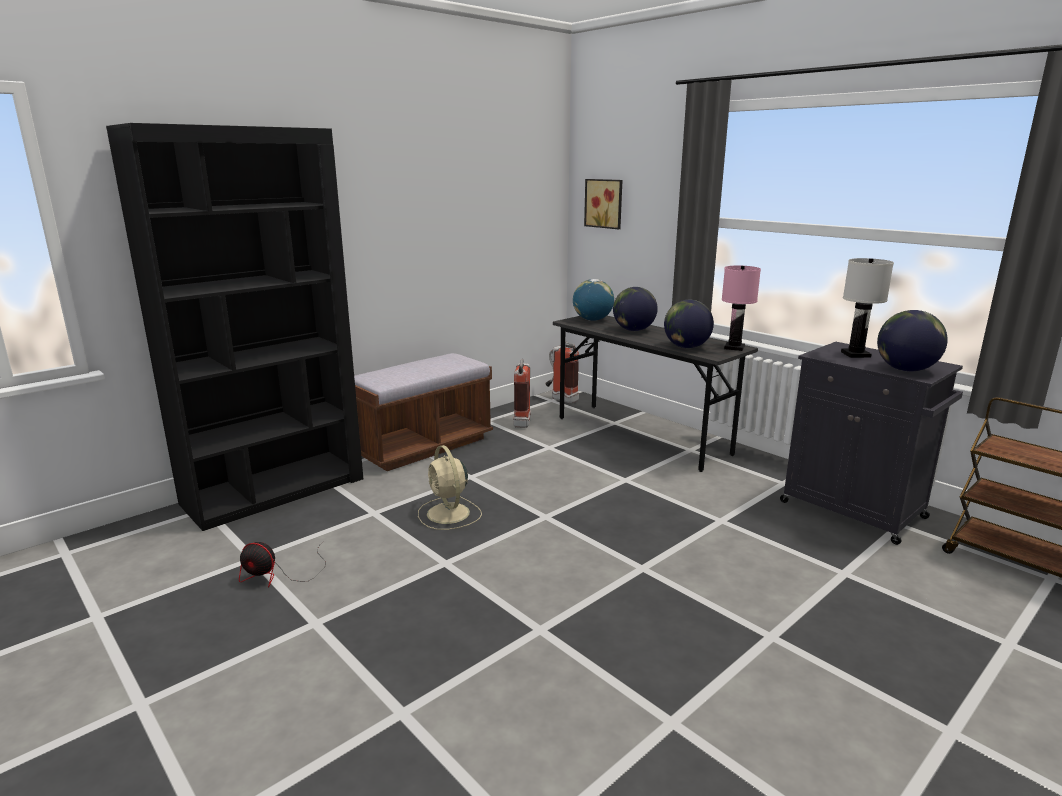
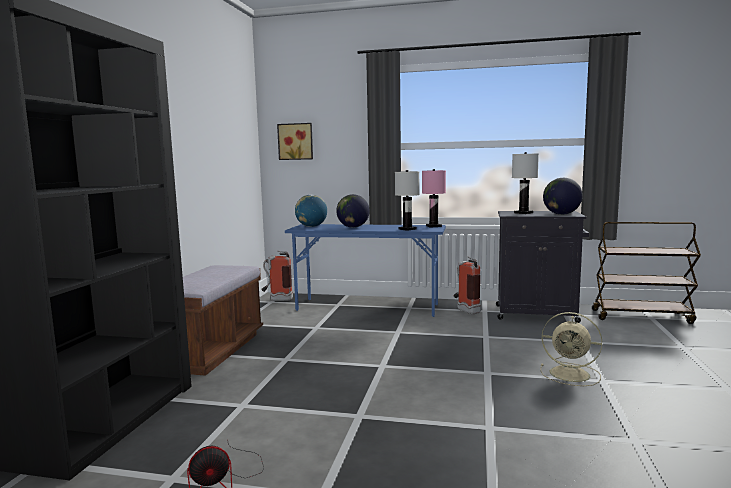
camera: 35 degrees left, 10 degrees down
(449, 514) = (309, 386): beige fan -> beige fan (571, 374)
(522, 421) = (270, 318): fire extinguisher -> fire extinguisher (465, 310)
(642, 436) = (368, 307): grey desk -> blue desk
(686, 347) = (407, 229): globe -> white table lamp

